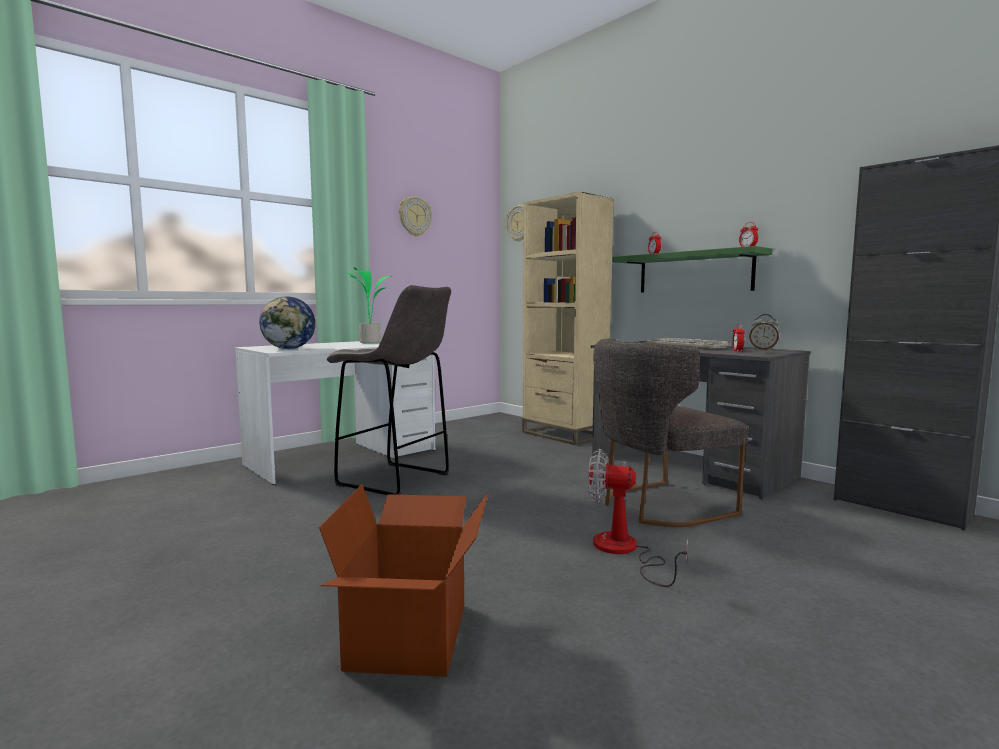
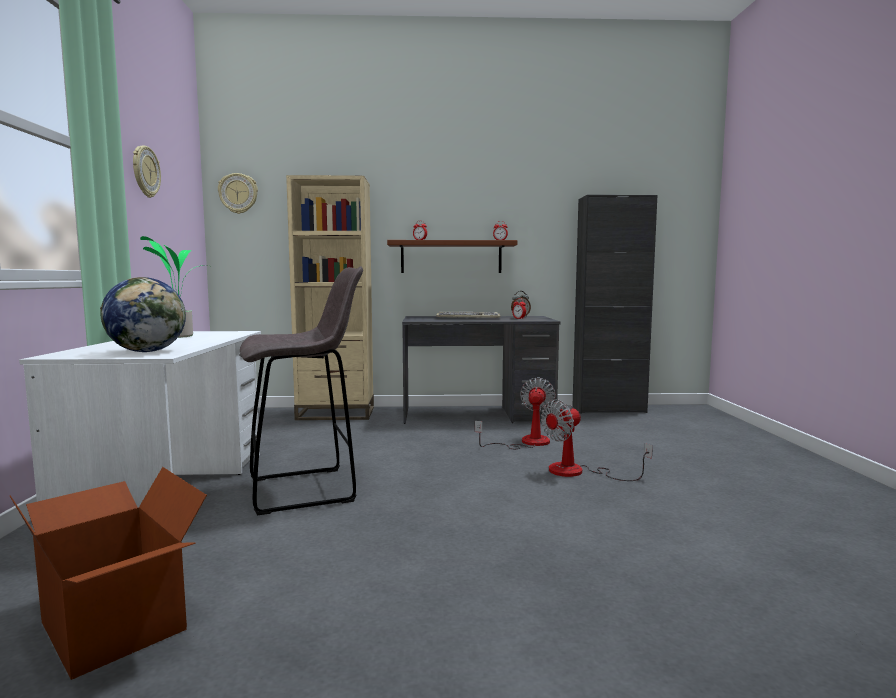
camera: 50 degrees left, 0 degrees up
(411, 636) = (625, 563): cardboard box -> cardboard box (116, 624)
(657, 506) = (526, 443): grey chair -> fan
(694, 272) = (451, 257): green shelf -> brown shelf

